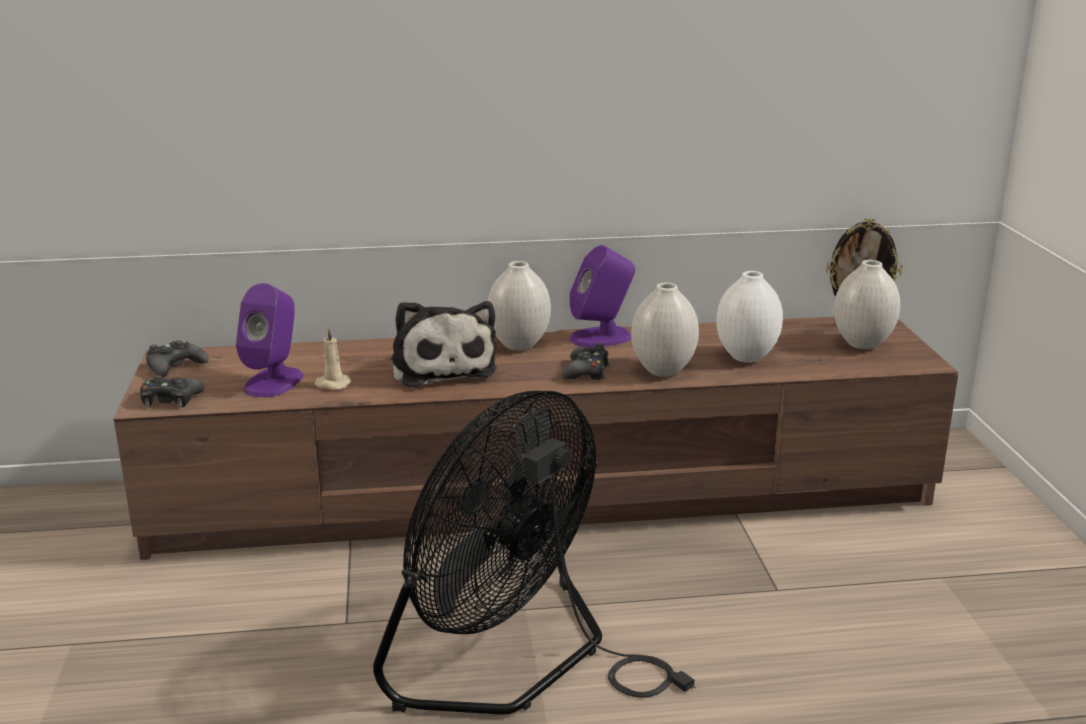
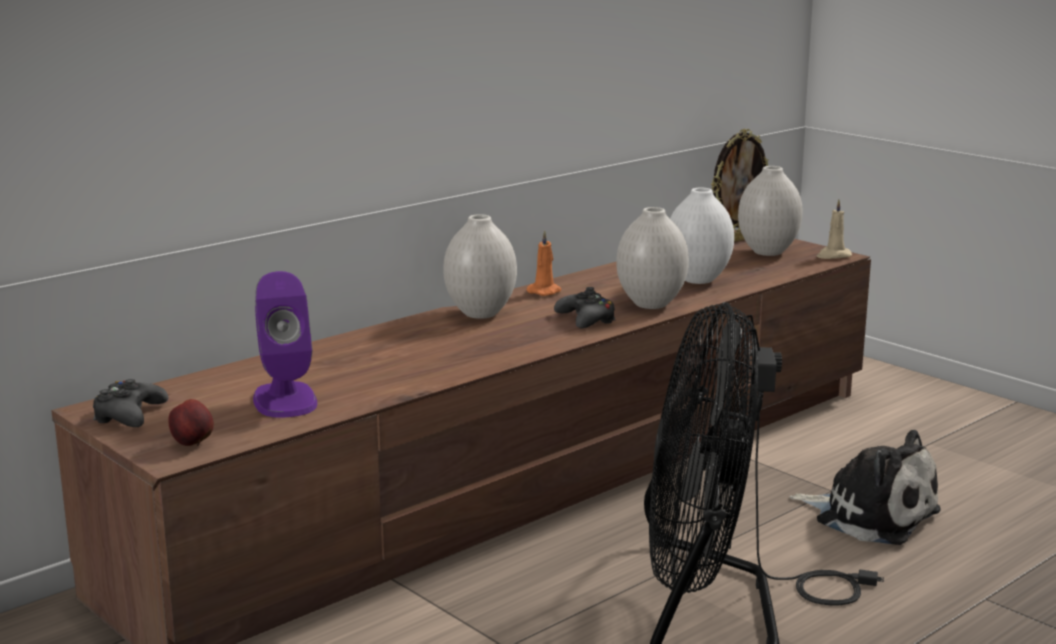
camera: 35 degrees left, 5 degrees down
(170, 399) = (193, 444): black game controller -> apple
(332, 384) = (355, 386): beige candle -> beige candle (833, 256)
(442, 367) = (440, 346): plush toy -> plush toy (870, 515)
(601, 337) = (545, 291): purple speaker -> orange candle

